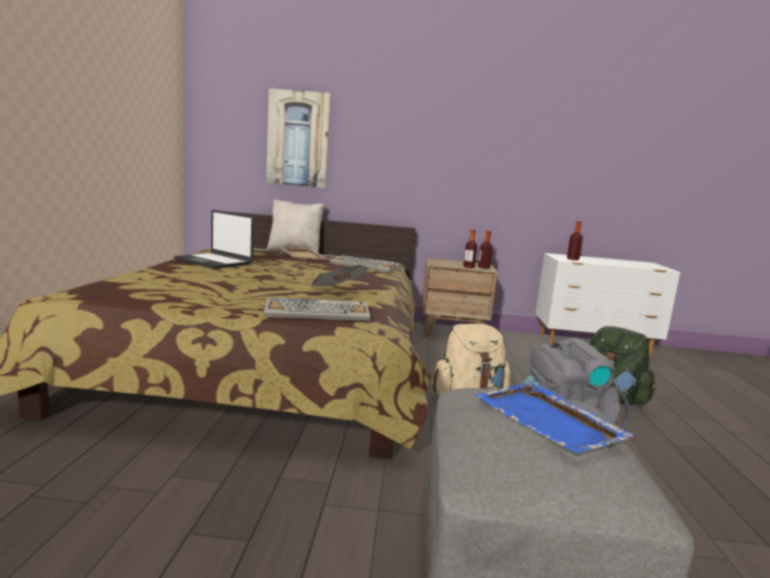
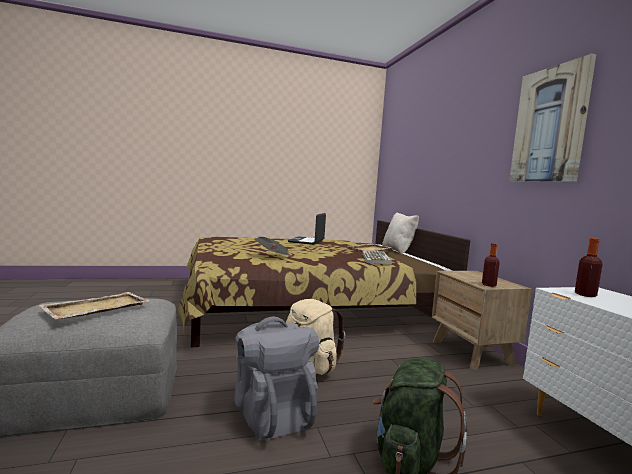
camera: 70 degrees right, 5 degrees down
(298, 139) = (416, 168): picture -> picture (549, 125)
(318, 312) = (220, 255): keyboard -> none
(468, 267) = (472, 280): bottle -> none
(549, 420) = (95, 308): blue tray -> beige tray

